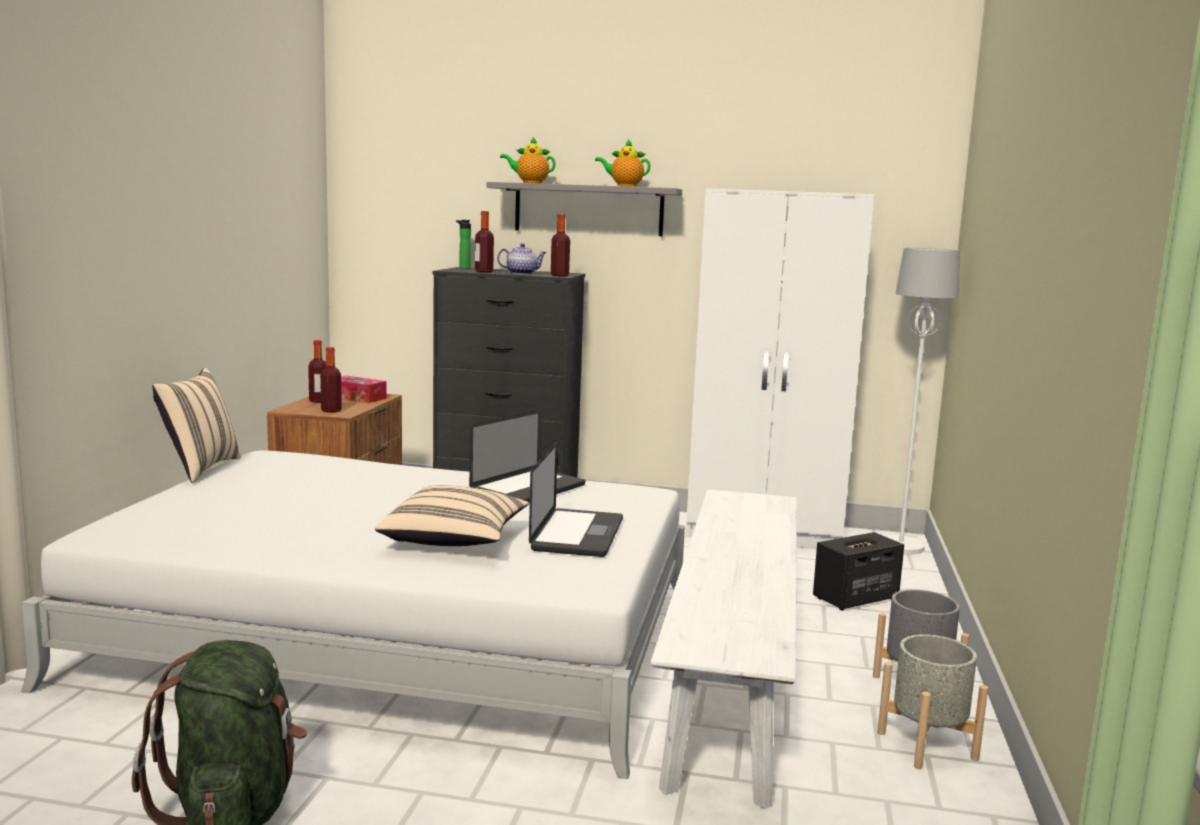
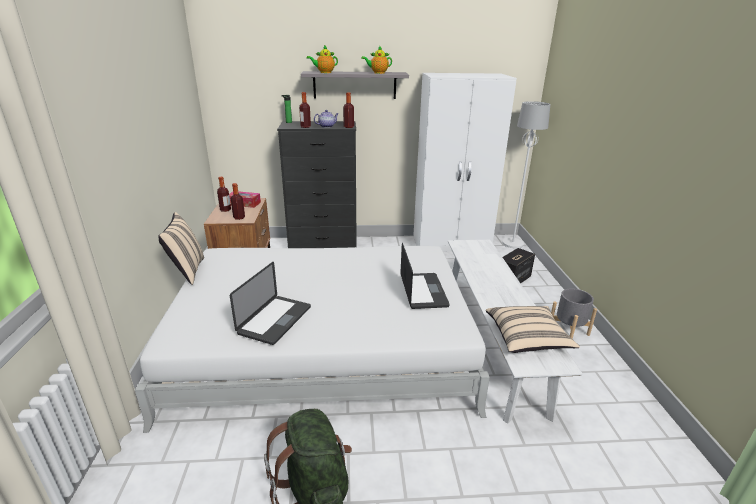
camera: 15 degrees left, 15 degrees up
(455, 540) = (369, 308): beige pillow -> beige pillow (527, 339)
(528, 489) = (373, 259): laptop -> laptop (275, 320)
(926, 745) = (592, 365): grey planter -> none

